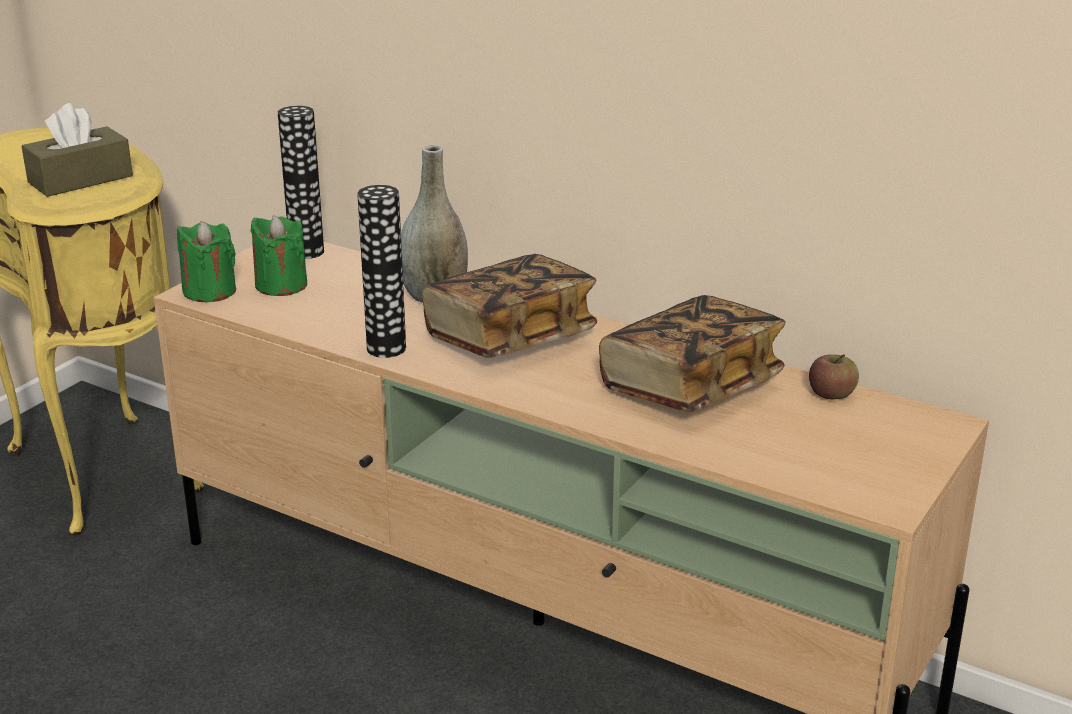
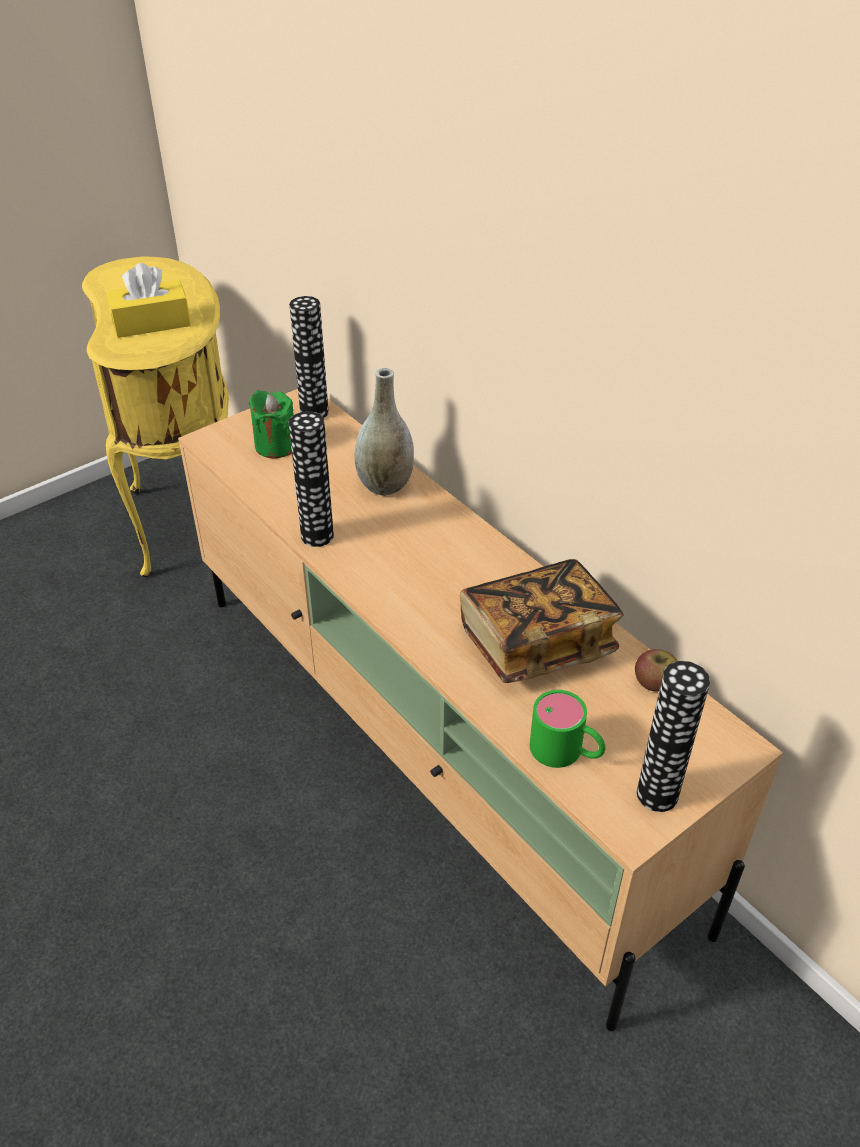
camera: 20 degrees right, 15 degrees up
(80, 179) = (151, 322): brown tissue box -> yellow tissue box
(209, 291) = (220, 441): green candle -> none
(510, 338) = (419, 547): book -> none
(782, 461) = (566, 752): none -> green mug
(894, 473) = (657, 794): none -> vase

